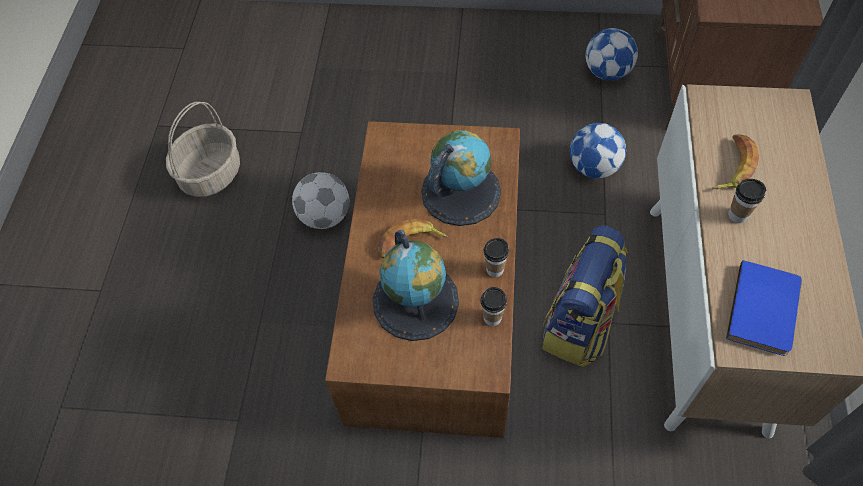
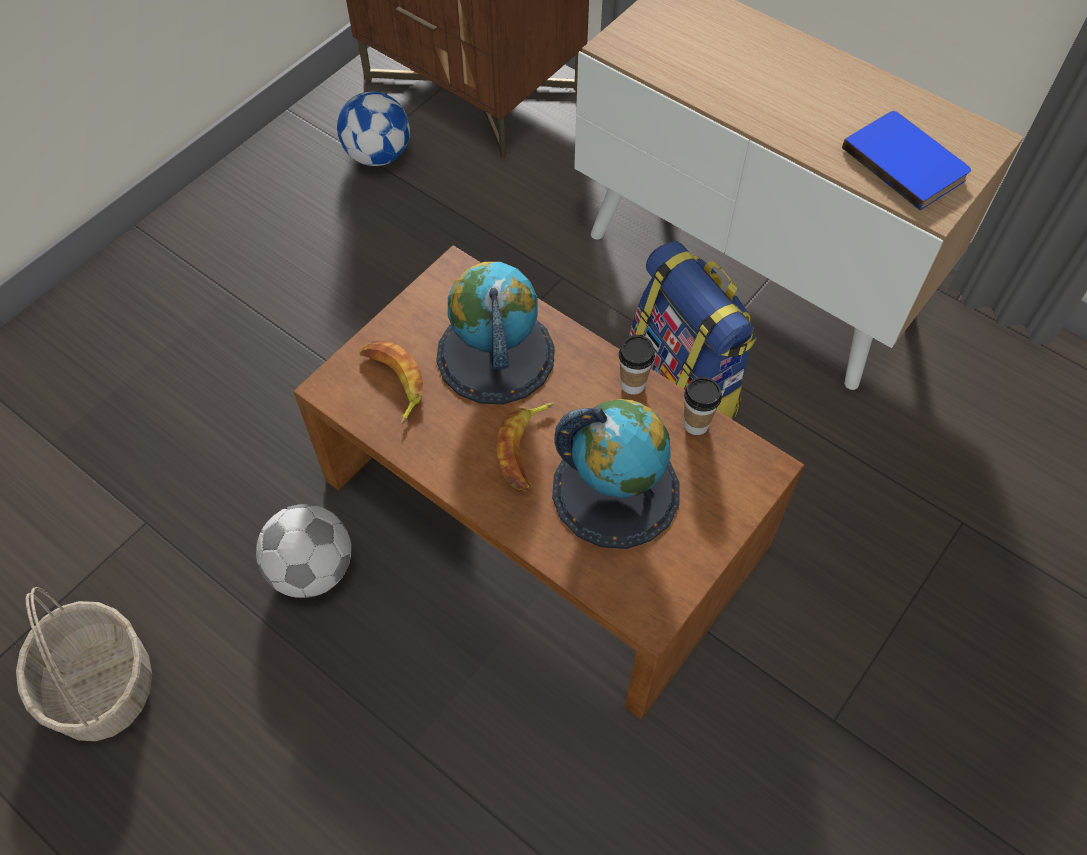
camera: 60 degrees left, 0 degrees up
(593, 167) = (493, 248): football -> none
(733, 166) = (718, 79): banana -> banana (392, 382)
(737, 215) = (781, 113): cup -> none

